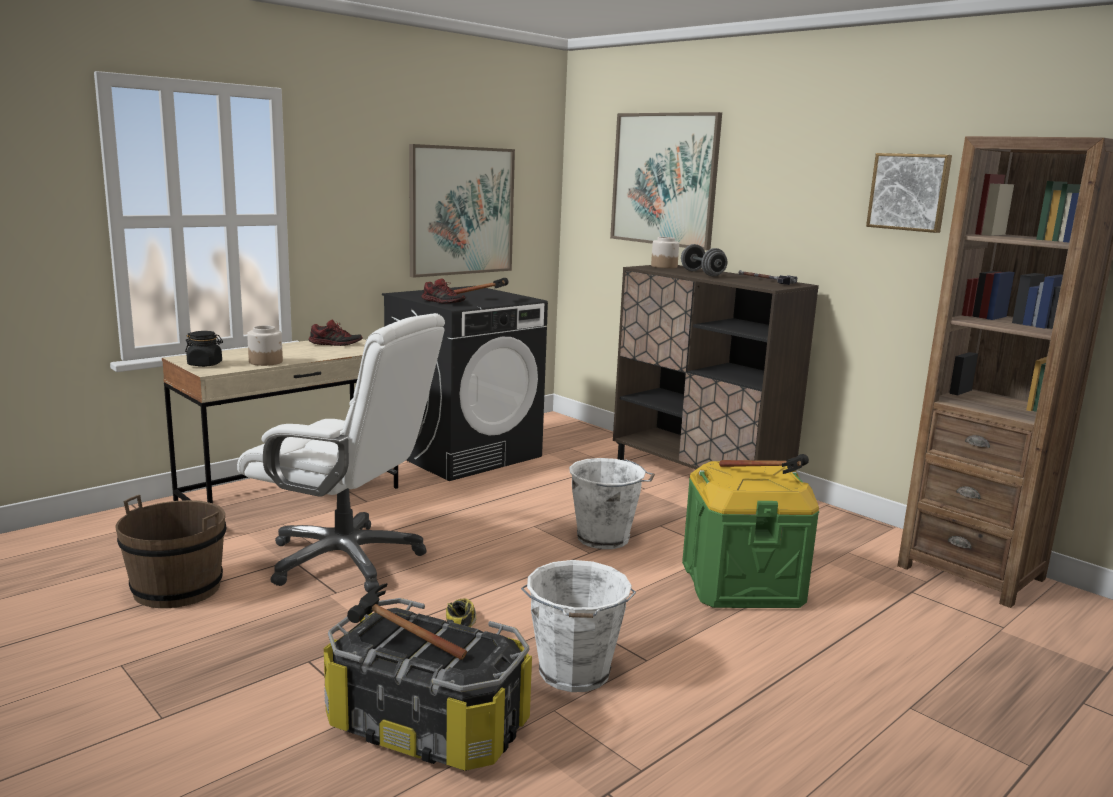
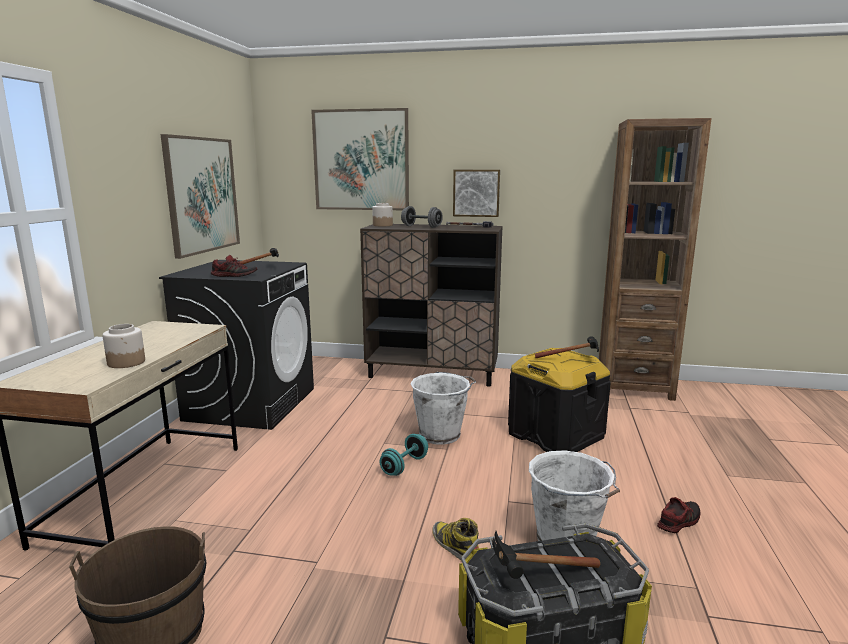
camera: 35 degrees left, 0 degrees up
(205, 364) = (63, 381): black jar -> none
(335, 344) = (157, 331): shoe -> shoe (678, 522)
(346, 559) = (282, 528): white office chair -> none
(521, 552) = (404, 466): none -> turquoise dumbbell
(741, 583) = (555, 435): green storage box -> black storage box
(909, 192) = (558, 159): picture -> picture (476, 193)

